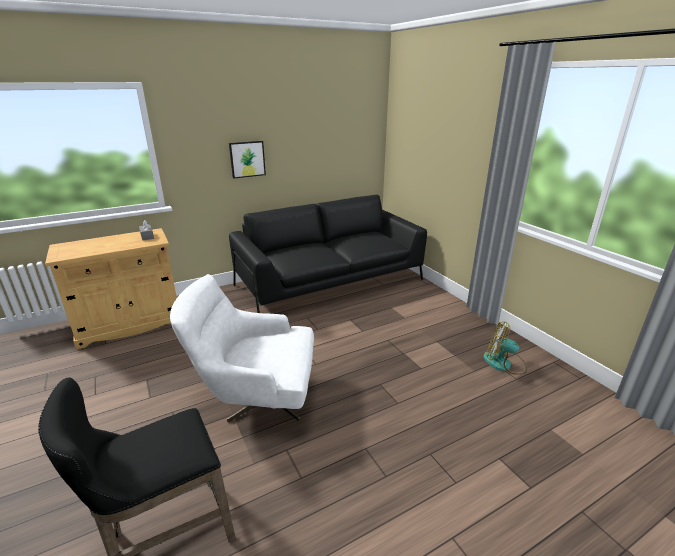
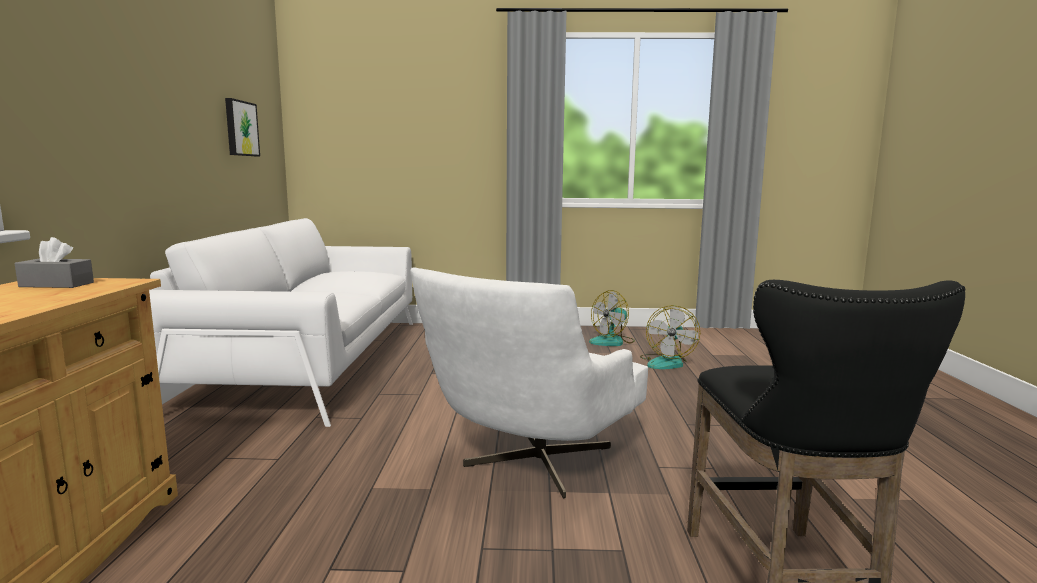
camera: 60 degrees left, 15 degrees down
(247, 159) = (142, 136): picture -> picture (240, 128)
(329, 282) = (311, 361): black sofa -> white sofa
(490, 406) = (667, 362): none -> fan

